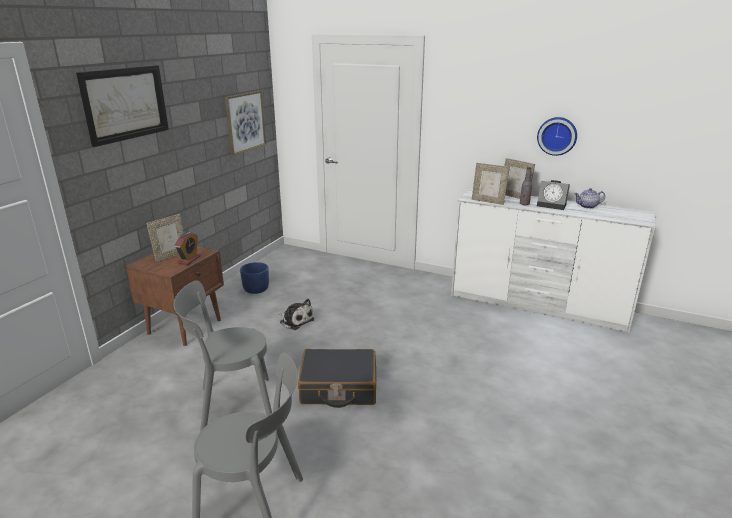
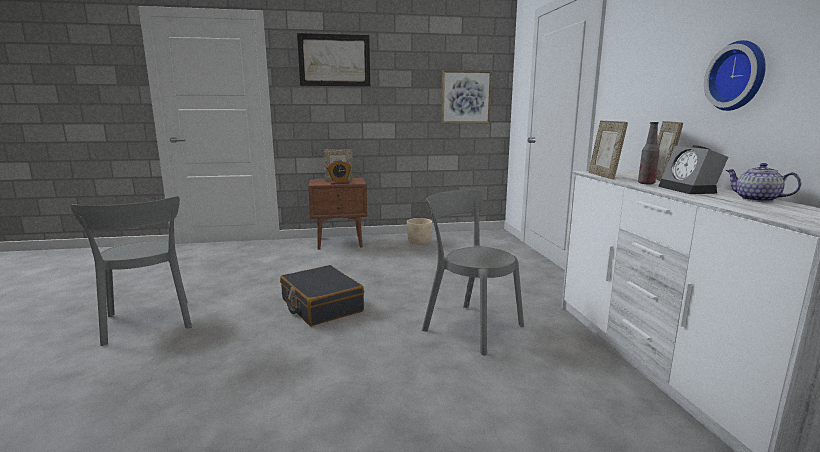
camera: 55 degrees right, 10 degrees down
(231, 405) = (262, 281): grey chair -> grey chair (469, 326)
(256, 289) = (419, 242): blue planter -> beige planter
(295, 320) = (396, 265): plush toy -> none

